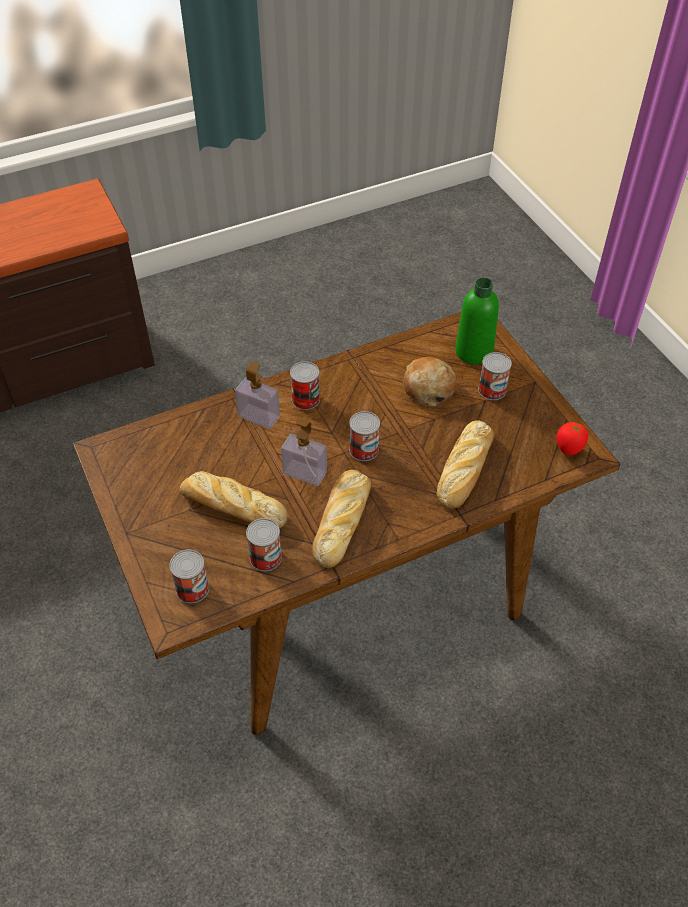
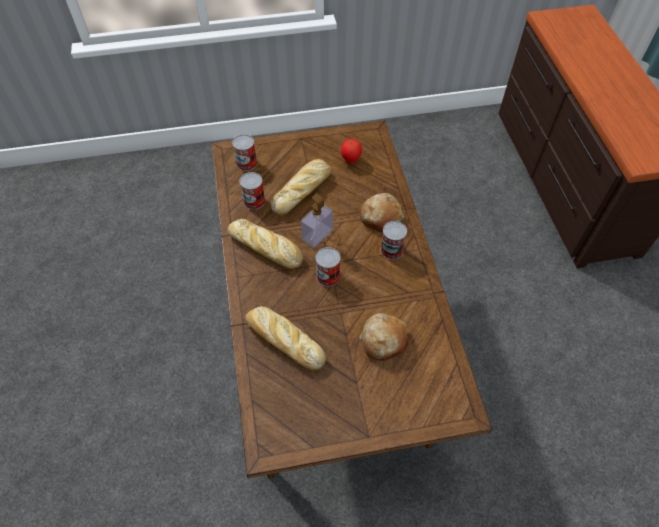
camera: 105 degrees right, 5 degrees up
(259, 416) = (381, 218): soap dispenser -> bread
(474, 351) = (421, 394): green bottle -> none
(492, 390) = (367, 393): can -> none
(568, 450) = (277, 433): tomato -> tomato (350, 159)

